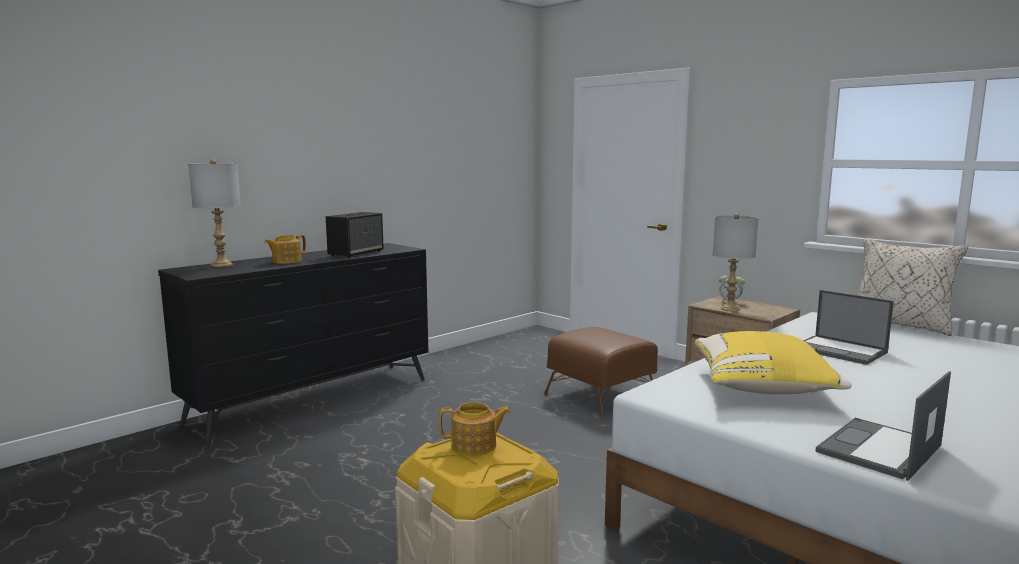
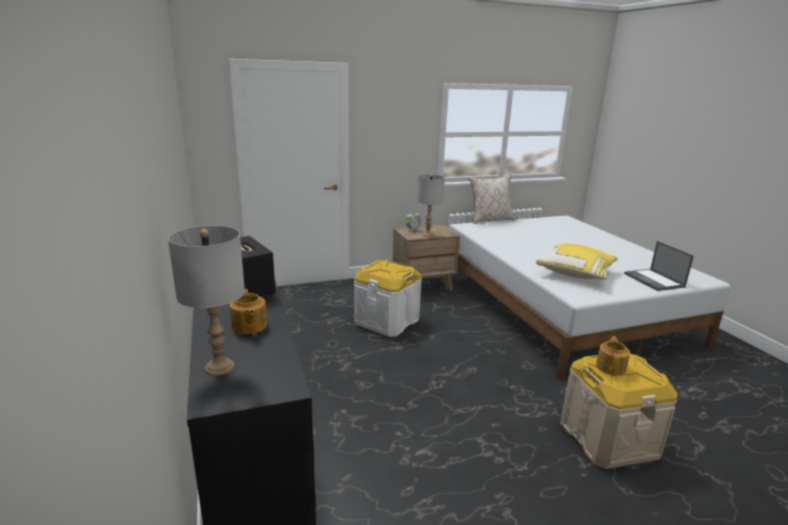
camera: 65 degrees left, 10 degrees up
(601, 396) = (386, 321): brown ottoman -> white storage box
(841, 350) = (525, 242): laptop -> none

